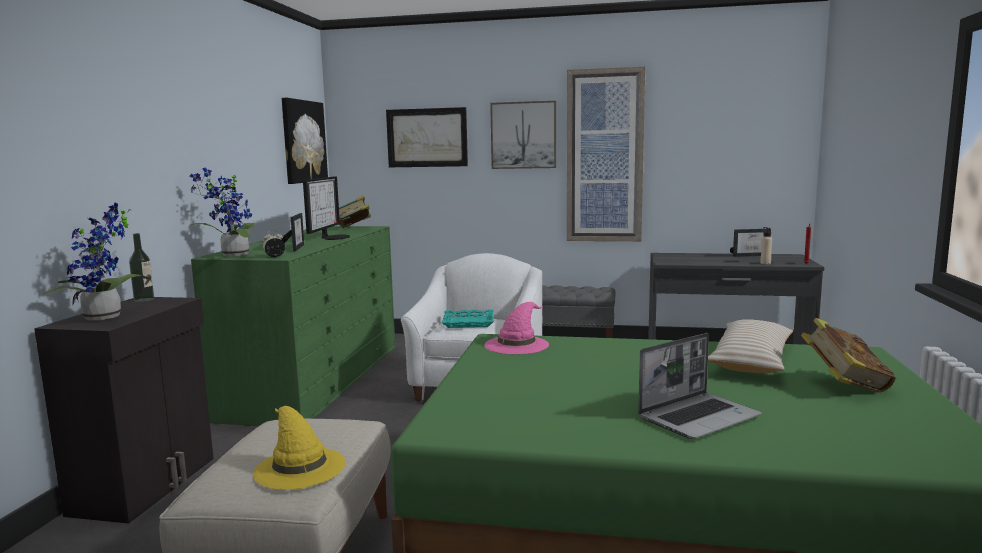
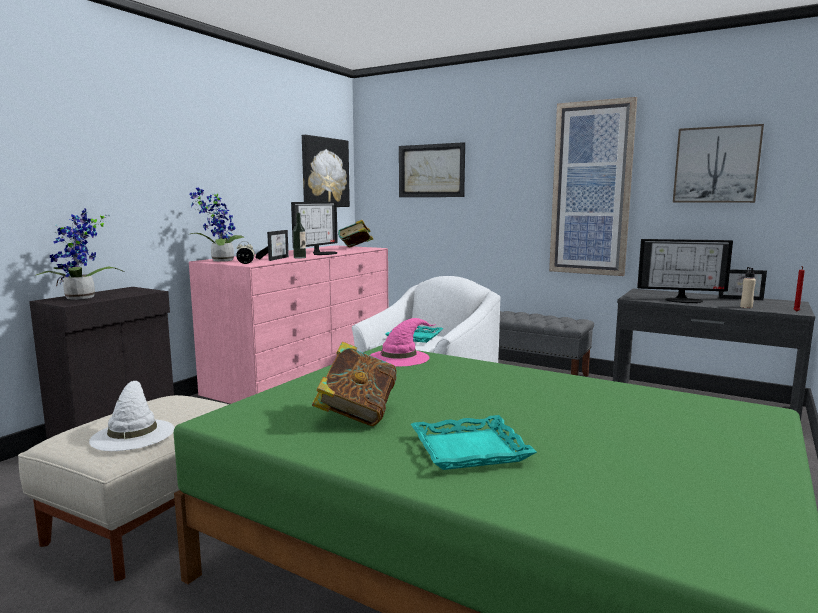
camera: 20 degrees right, 0 degrees up
(144, 300) = (130, 289): bottle -> bottle (299, 257)
(298, 467) = (132, 434): yellow hat -> white hat
(316, 379) = (304, 373): green dresser -> pink dresser
(523, 135) = (515, 168): picture -> picture (716, 165)
(699, 417) = (469, 449): laptop -> turquoise tray
(709, 261) = (683, 300): none -> monitor
(751, 360) = (610, 402): beige pillow -> none
(844, 385) = (684, 444): book -> book (357, 414)

